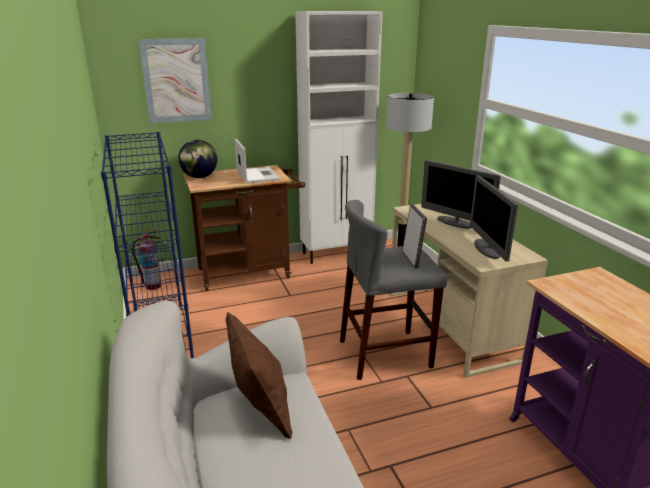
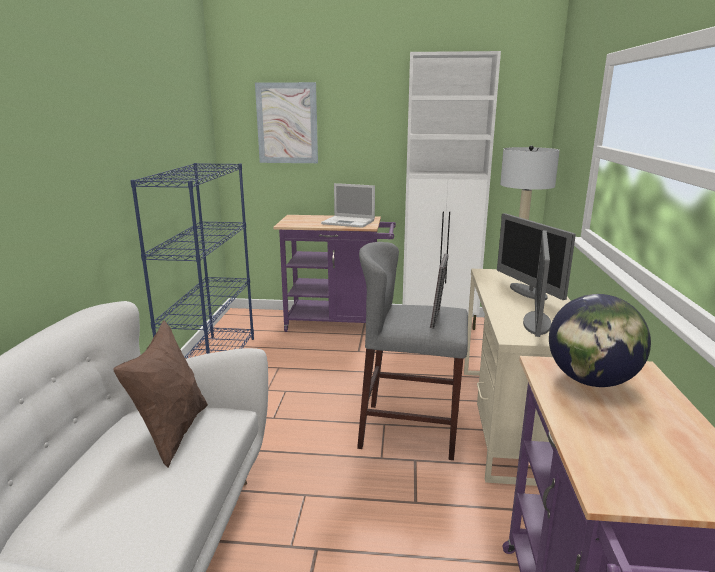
camera: 25 degrees right, 5 degrees down
(153, 286) = (245, 318): fire extinguisher -> none
(199, 177) = (296, 218): globe -> globe (590, 381)
(250, 272) = (338, 323): brown cart -> purple cart
(257, 175) = (349, 222): laptop -> laptop turned 105 degrees clockwise

